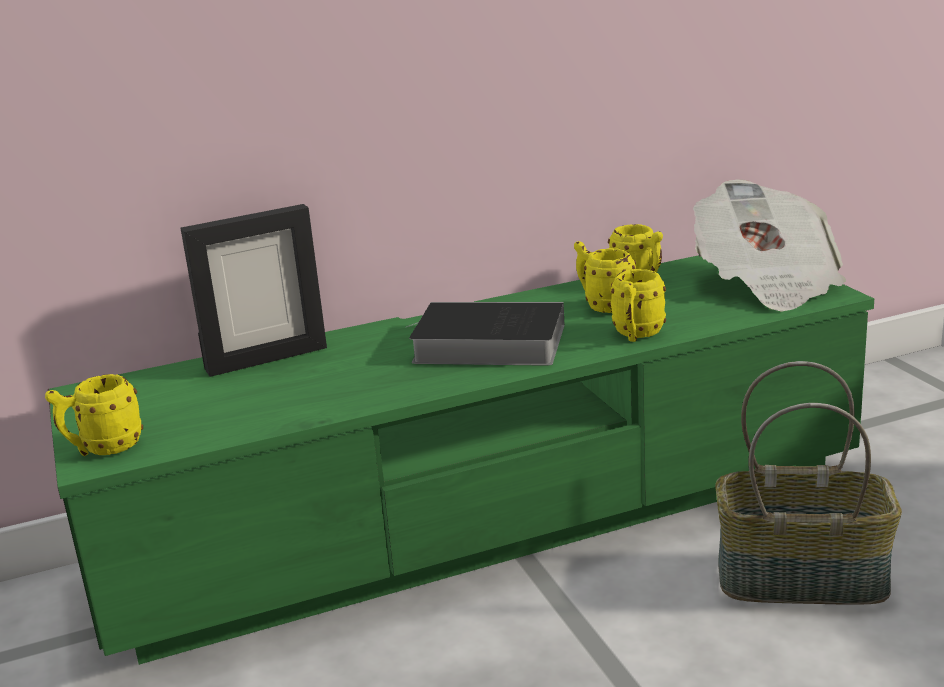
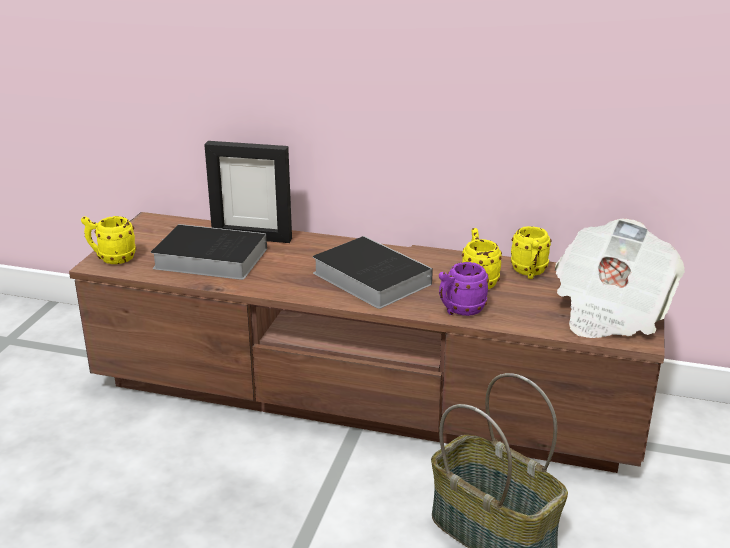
camera: 35 degrees right, 5 degrees up
(246, 399) = (207, 258): none -> book
(486, 519) = (366, 394): green tv stand -> brown tv stand
(636, 335) = (460, 311): yellow mug -> purple mug

